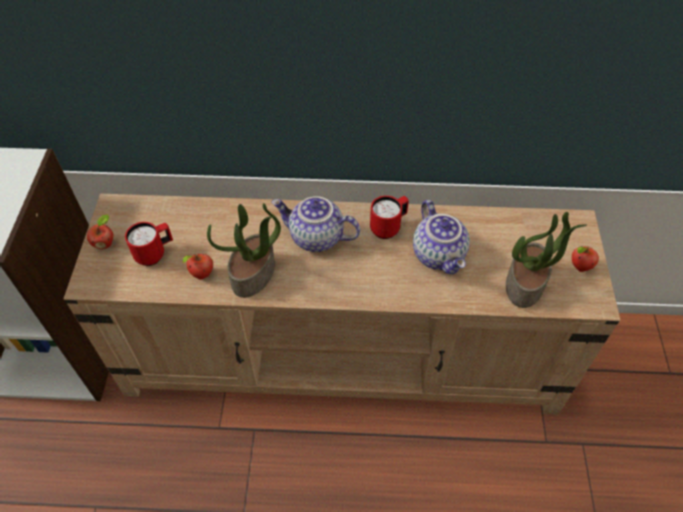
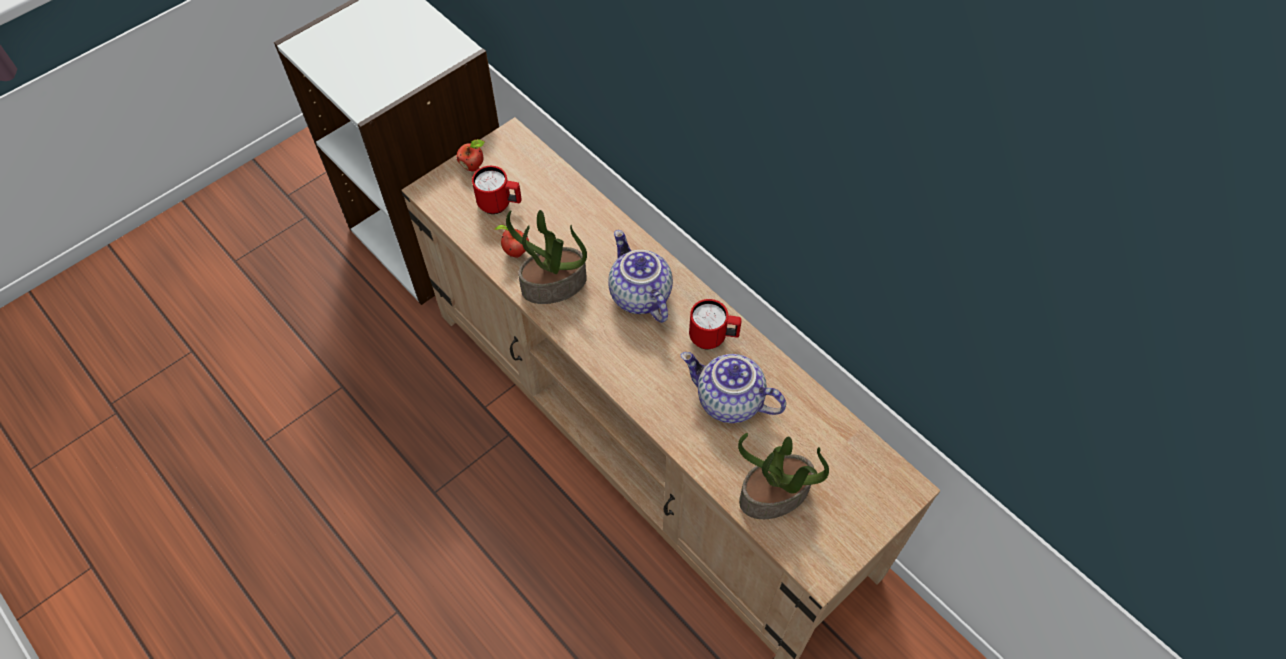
camera: 45 degrees right, 5 degrees up
(440, 255) = (728, 401): teapot -> teapot turned 90 degrees clockwise
(579, 267) = (847, 527): apple -> none

